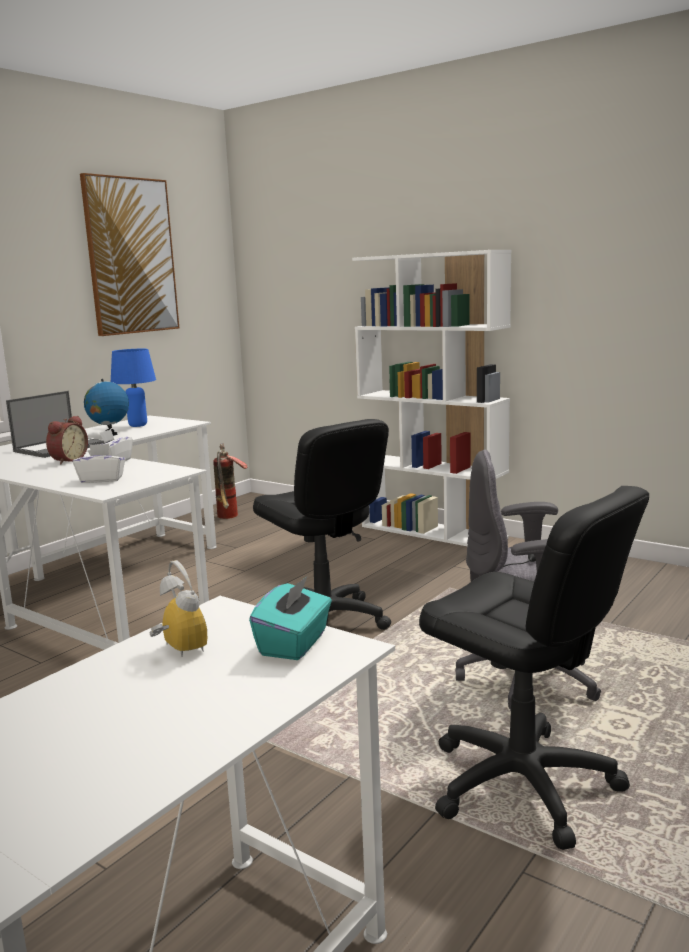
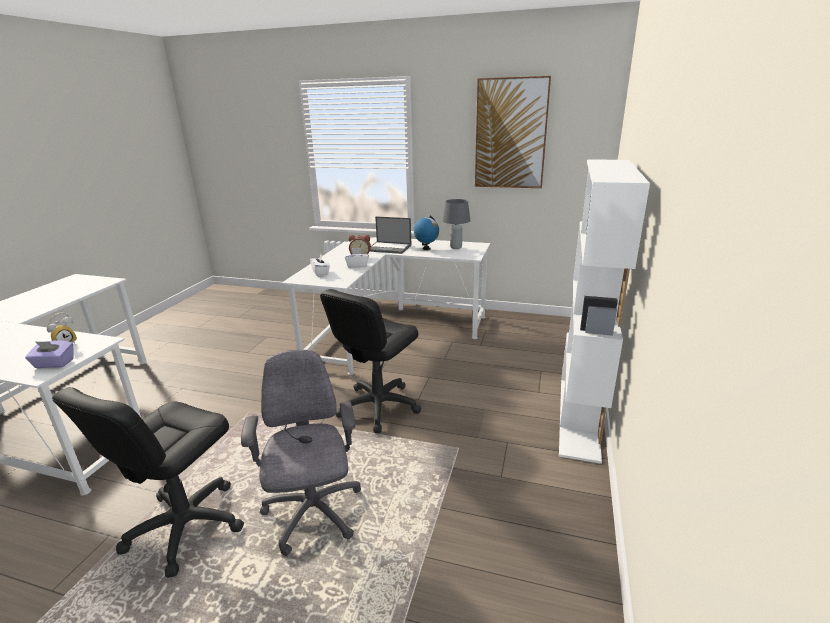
camera: 70 degrees right, 10 degrees up
(137, 425) = (456, 248): blue table lamp -> grey table lamp
(229, 518) = (532, 327): fire extinguisher -> none
(294, 644) = (54, 364): turquoise tissue box -> purple tissue box

